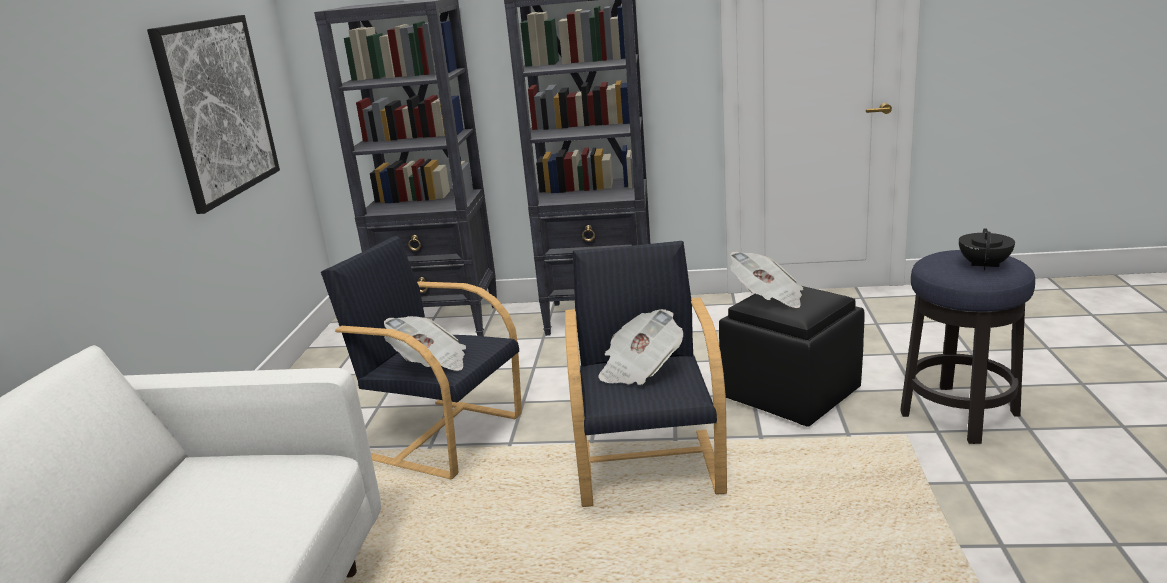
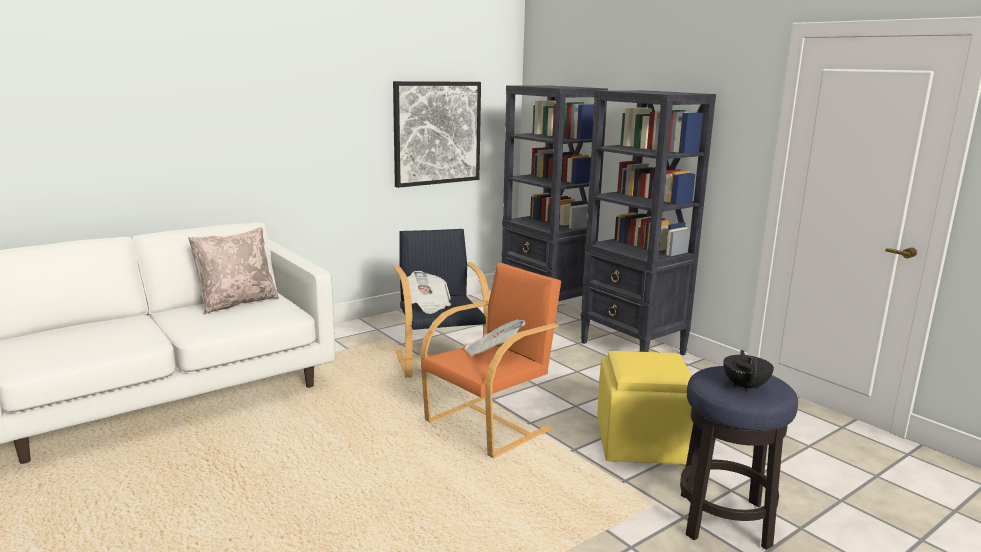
camera: 45 degrees right, 5 degrees down
(168, 507) = (236, 303): none -> beige pillow
(649, 466) = (490, 425): black armchair -> orange armchair
(768, 298) = (636, 355): newspaper -> none
(792, 394) = (644, 444): black ottoman -> yellow ottoman
(984, 265) = (745, 386): black teapot -> black teapot turned 60 degrees counterclockwise

